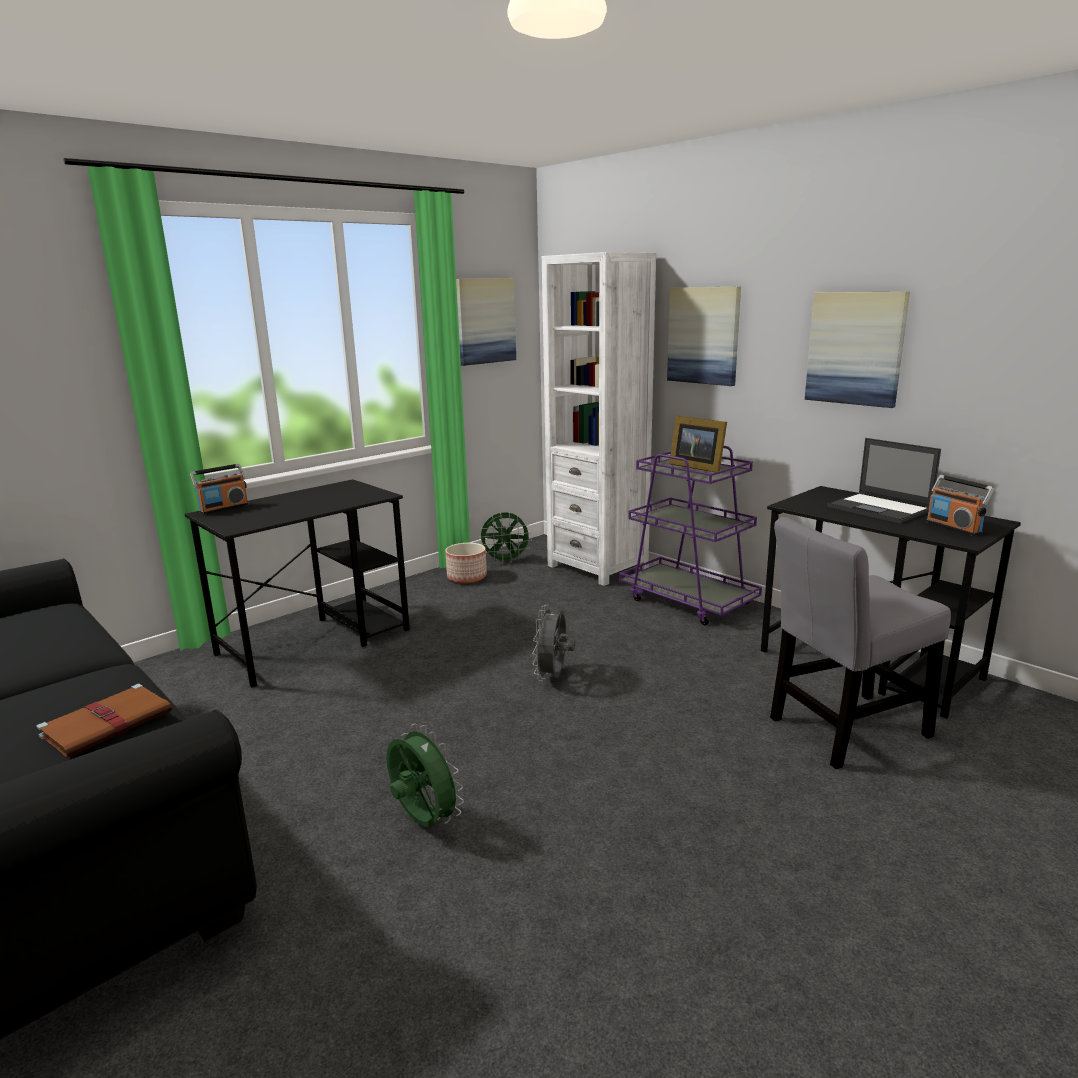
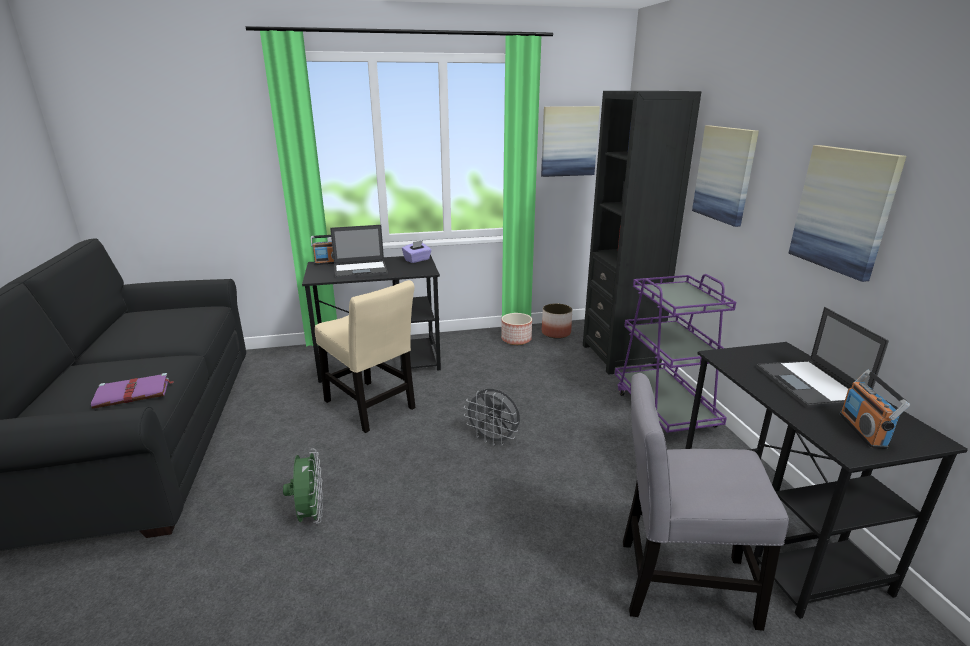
camera: 30 degrees right, 5 degrees up
(109, 723) = (134, 393): brown book -> purple book
(287, 508) = (361, 270): none -> laptop
(347, 487) = (417, 260): none -> purple tissue box
(364, 691) = (371, 407): none -> beige chair
(505, 561) = (556, 333): green fan -> planter
(553, 677) = (493, 439): grey fan -> grey fan turned 105 degrees counterclockwise
(597, 567) = (620, 356): white bookcase -> black bookcase
(696, 466) = (686, 295): picture frame -> none

